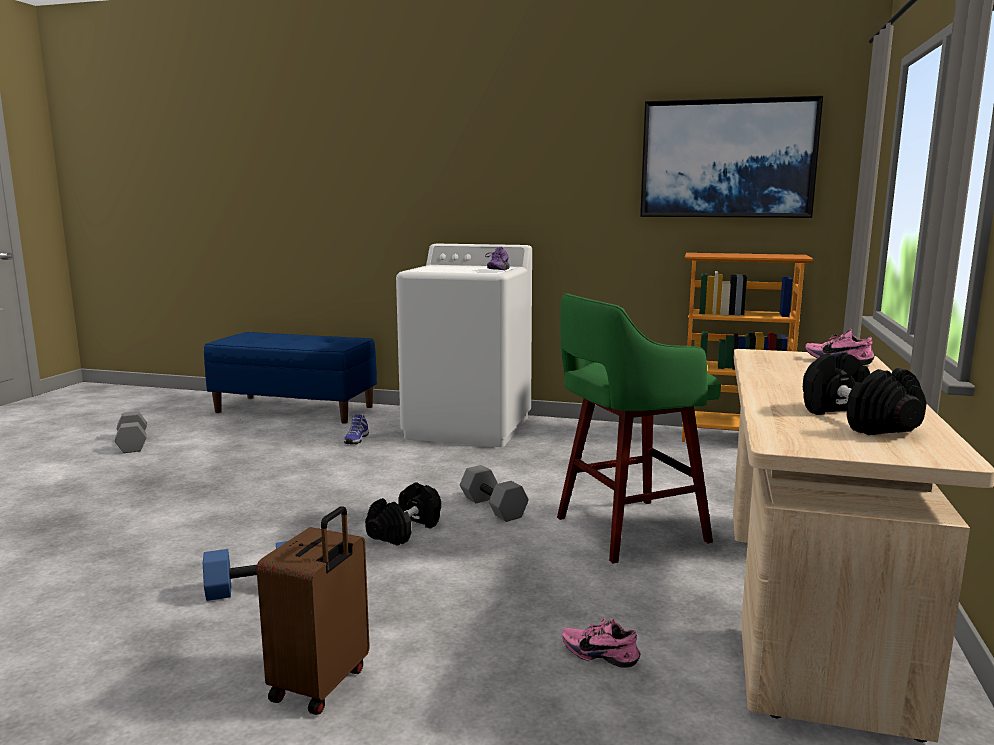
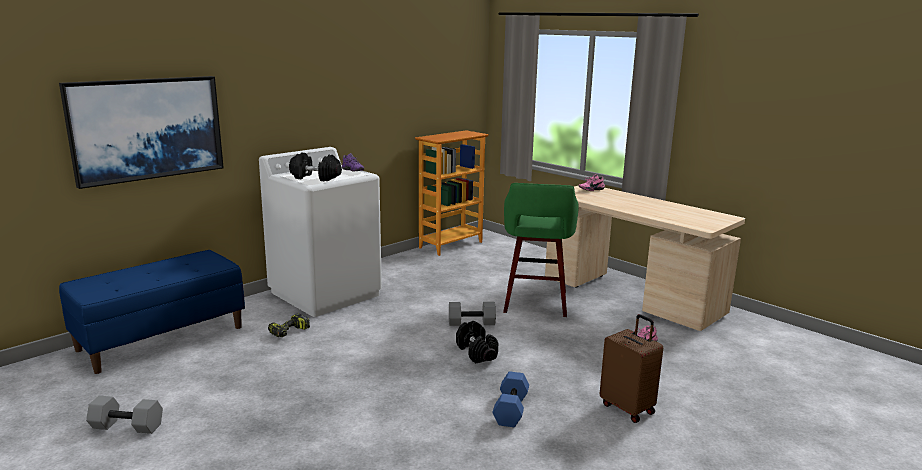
camera: 60 degrees left, 5 degrees up
(356, 440) = (289, 332): shoe -> power drill
(727, 159) = (430, 76): picture -> picture (147, 128)
(856, 420) = (682, 213): black dumbbell -> black dumbbell (315, 178)

